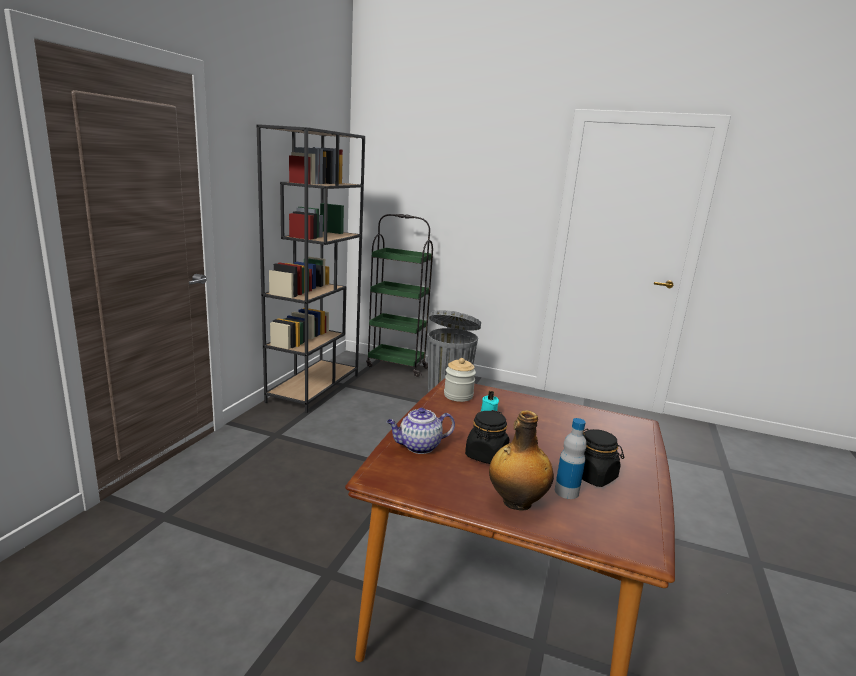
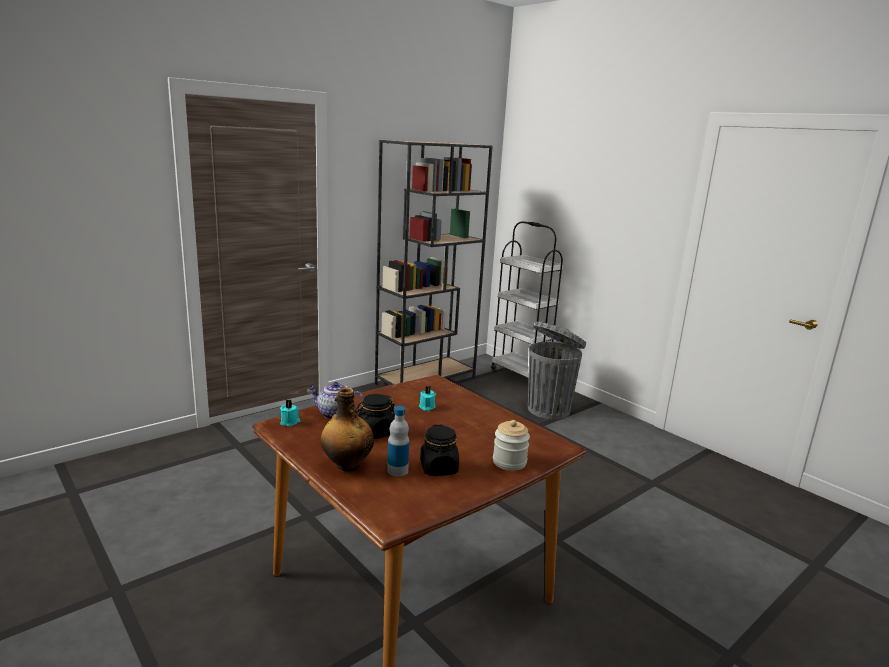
camera: 30 degrees right, 0 degrees up
(387, 470) = (290, 422): none -> turquoise candle
(397, 367) = (520, 377): green cart -> white cart
(458, 396) = (423, 389): jar -> jar (509, 462)

